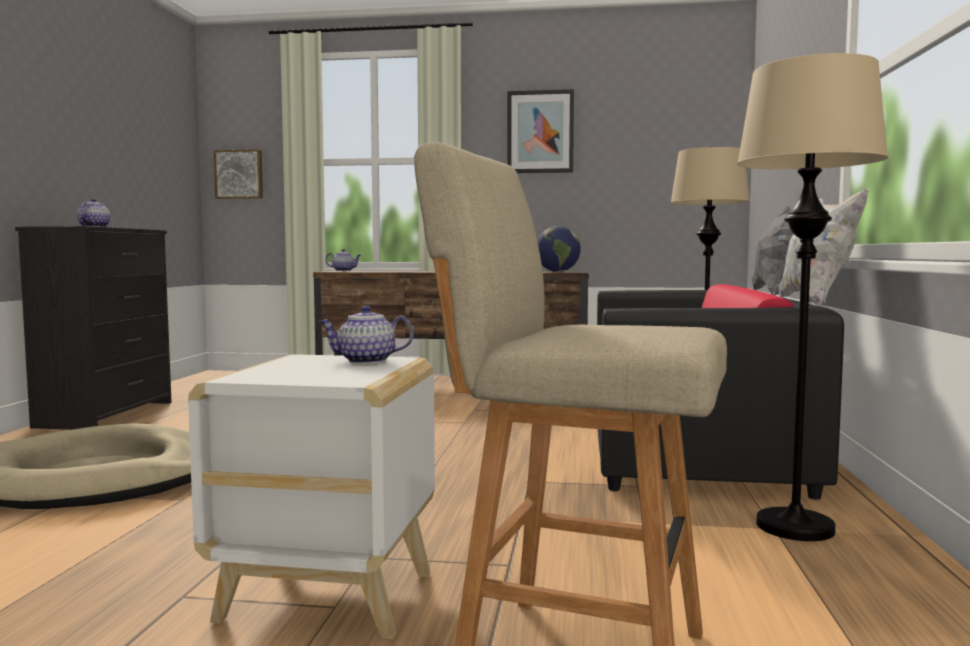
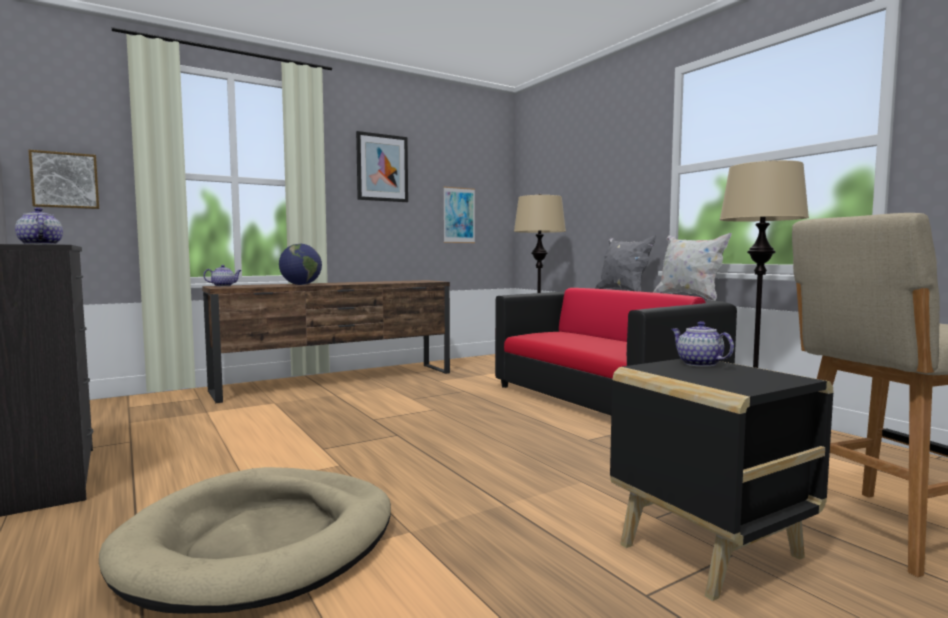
camera: 40 degrees left, 0 degrees up
(324, 596) = (709, 551): white side table -> black side table
(365, 361) = (698, 364): teapot -> teapot turned 105 degrees clockwise
(557, 271) = (415, 281): globe -> globe (301, 285)
(651, 185) = (459, 215): none -> picture

